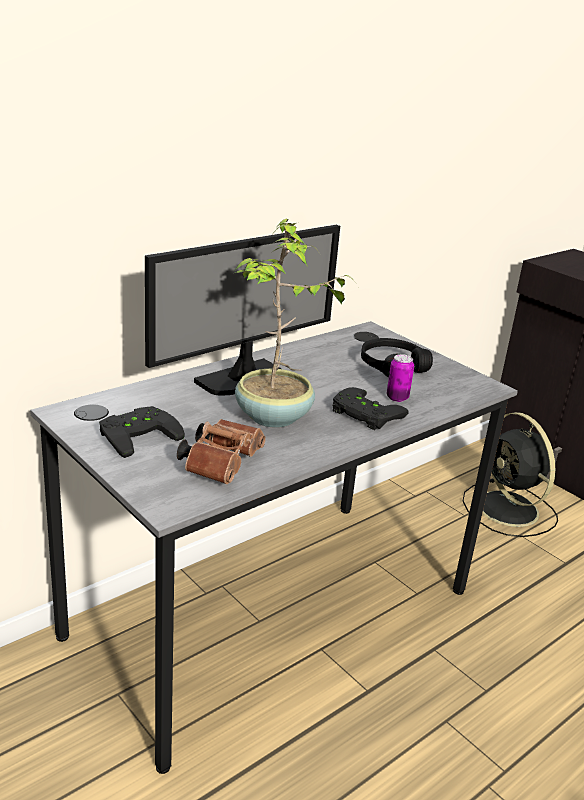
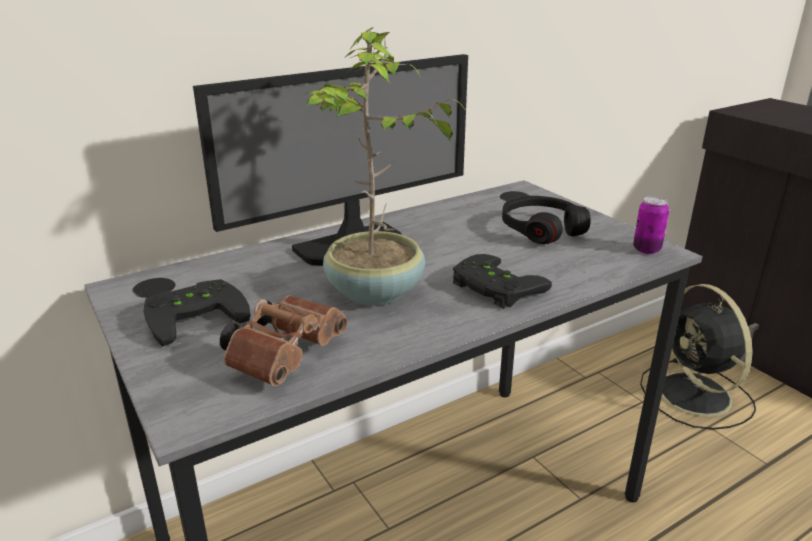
camera: 10 degrees right, 0 degrees up
(397, 398) = (541, 266): can -> can (646, 249)

